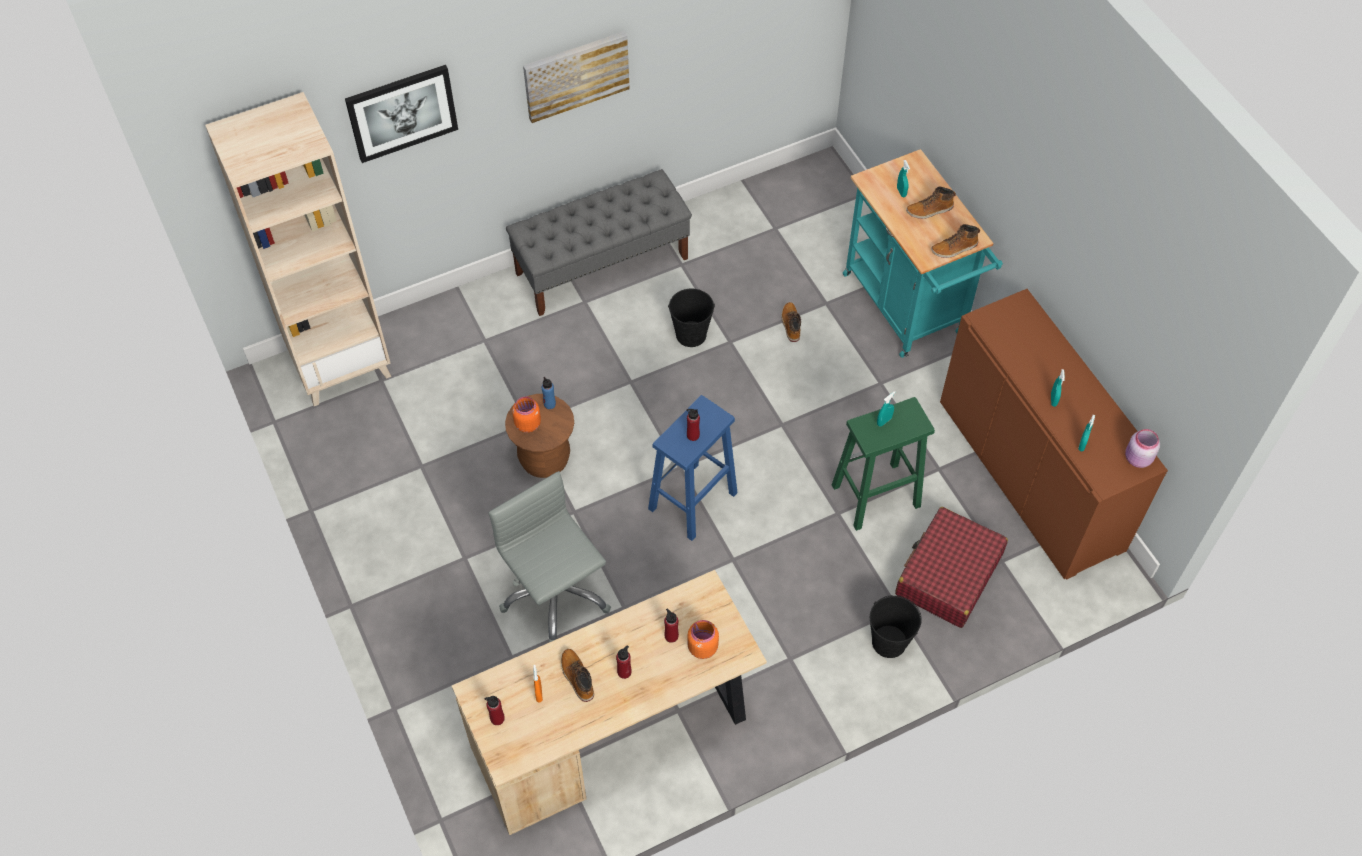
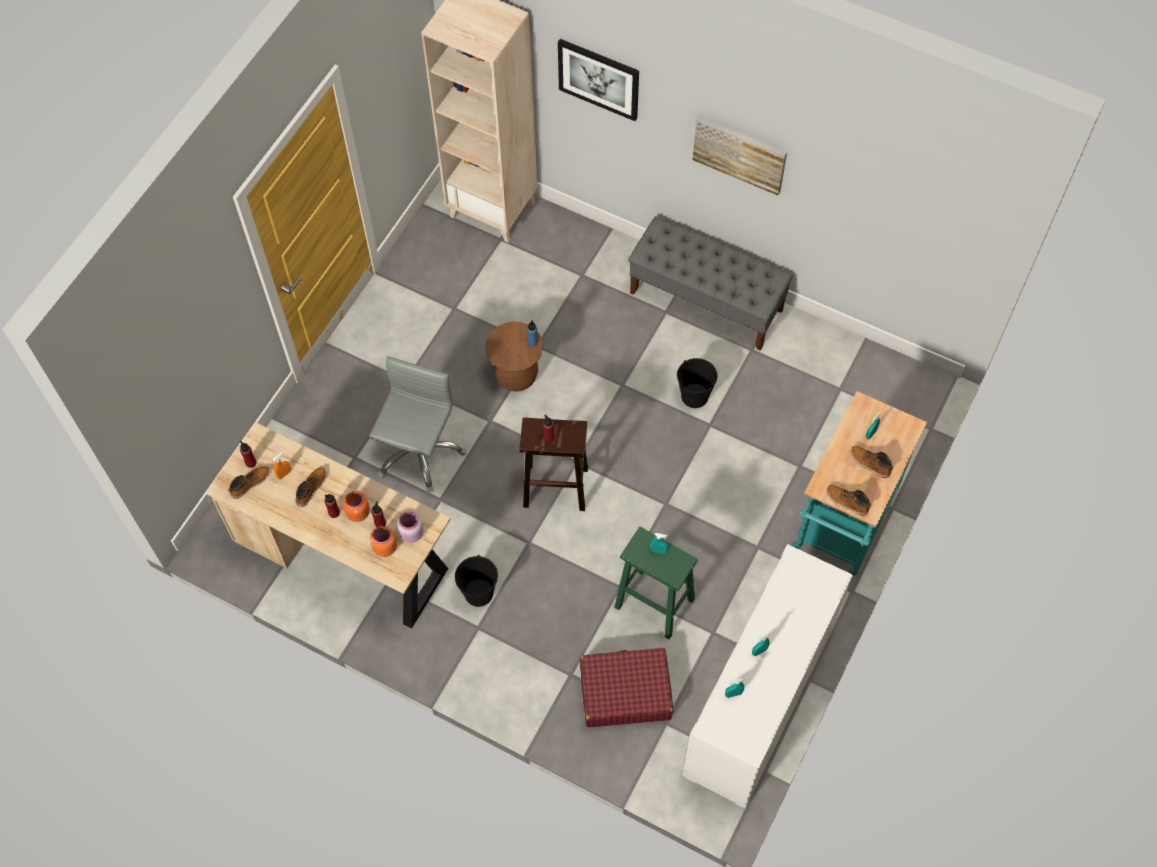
camera: 55 degrees right, 5 degrees up
(527, 423) = (506, 339): orange jar -> orange jar (358, 512)
(692, 502) = (554, 487): blue stool -> brown stool
(790, 324) = (759, 454): boot -> boot (250, 483)
(889, 642) = (538, 684): black bucket -> black bucket (478, 593)
(1030, 475) = (759, 700): brown cabinet -> white cabinet
(1137, 459) = (751, 740): pink jar -> pink jar (411, 533)

